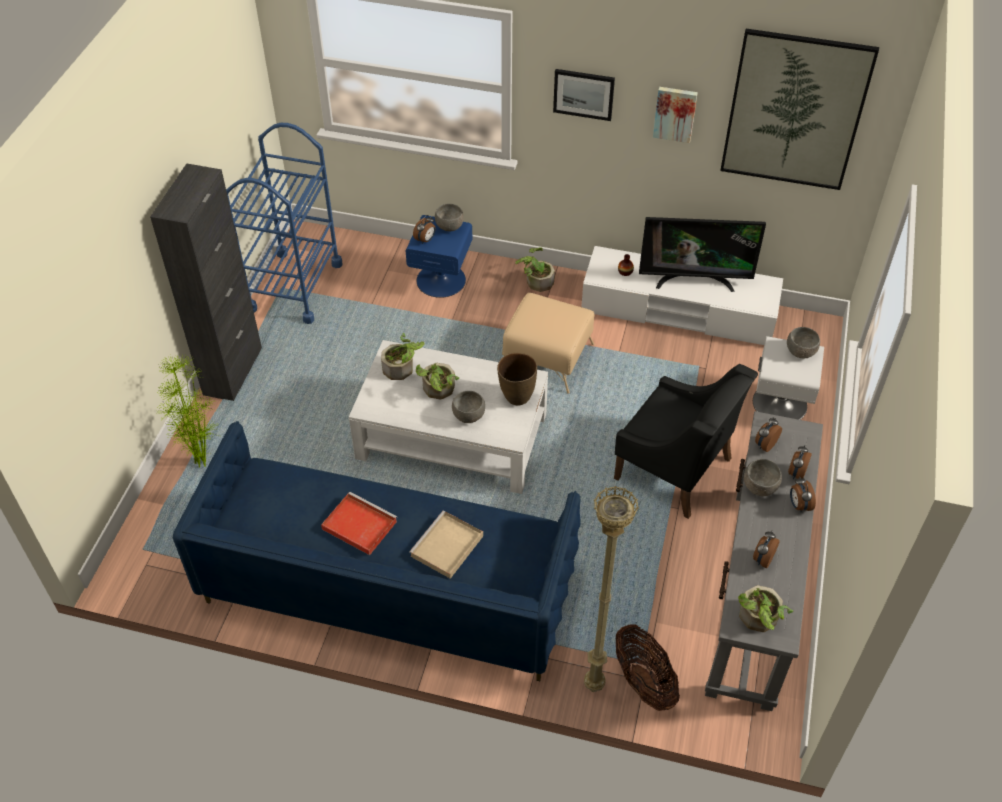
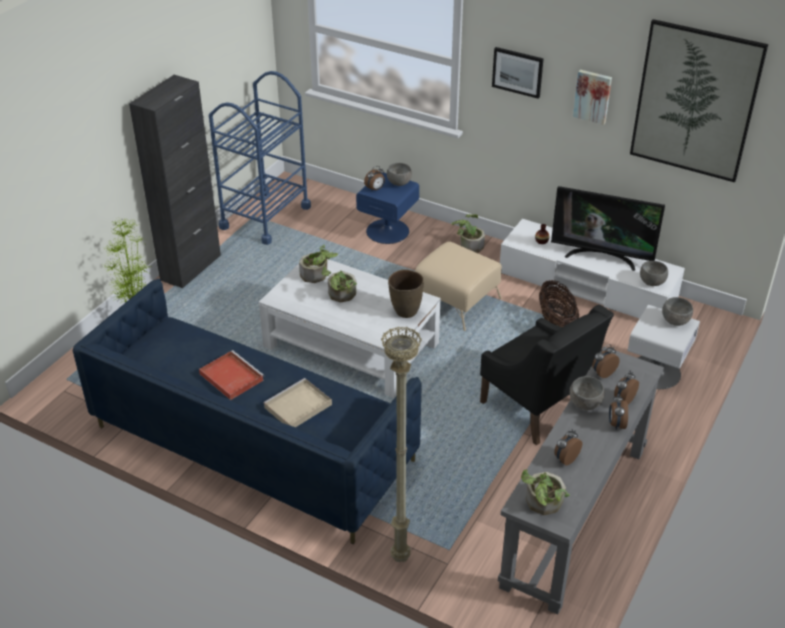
camera: 15 degrees right, 10 degrees down
(469, 416) = (359, 318): grey bowl -> grey bowl (652, 282)
(643, 681) = (446, 564): basket -> basket (556, 323)

